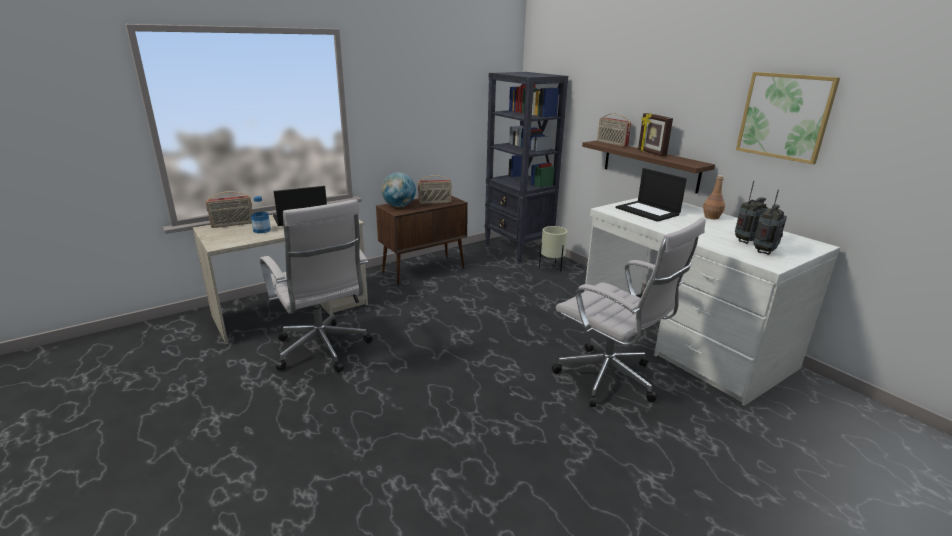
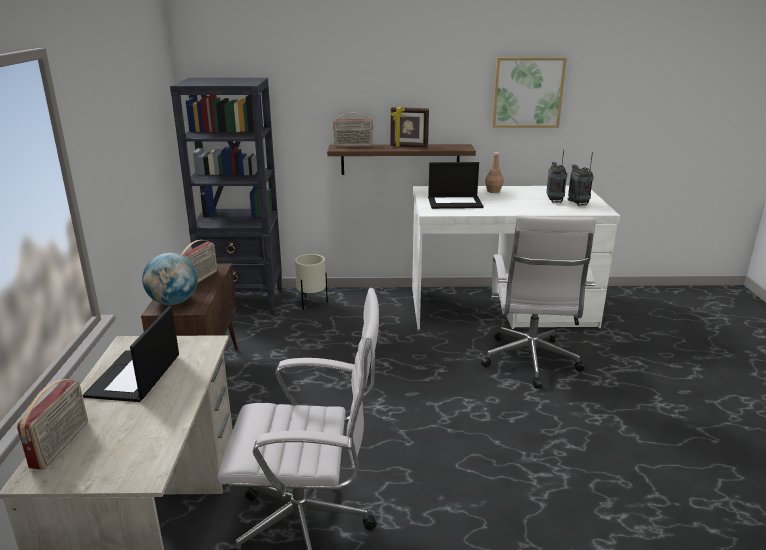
camera: 55 degrees left, 0 degrees up
(262, 230) = (137, 420): bottle -> none
(610, 380) = (530, 363): white office chair -> white office chair turned 105 degrees clockwise

